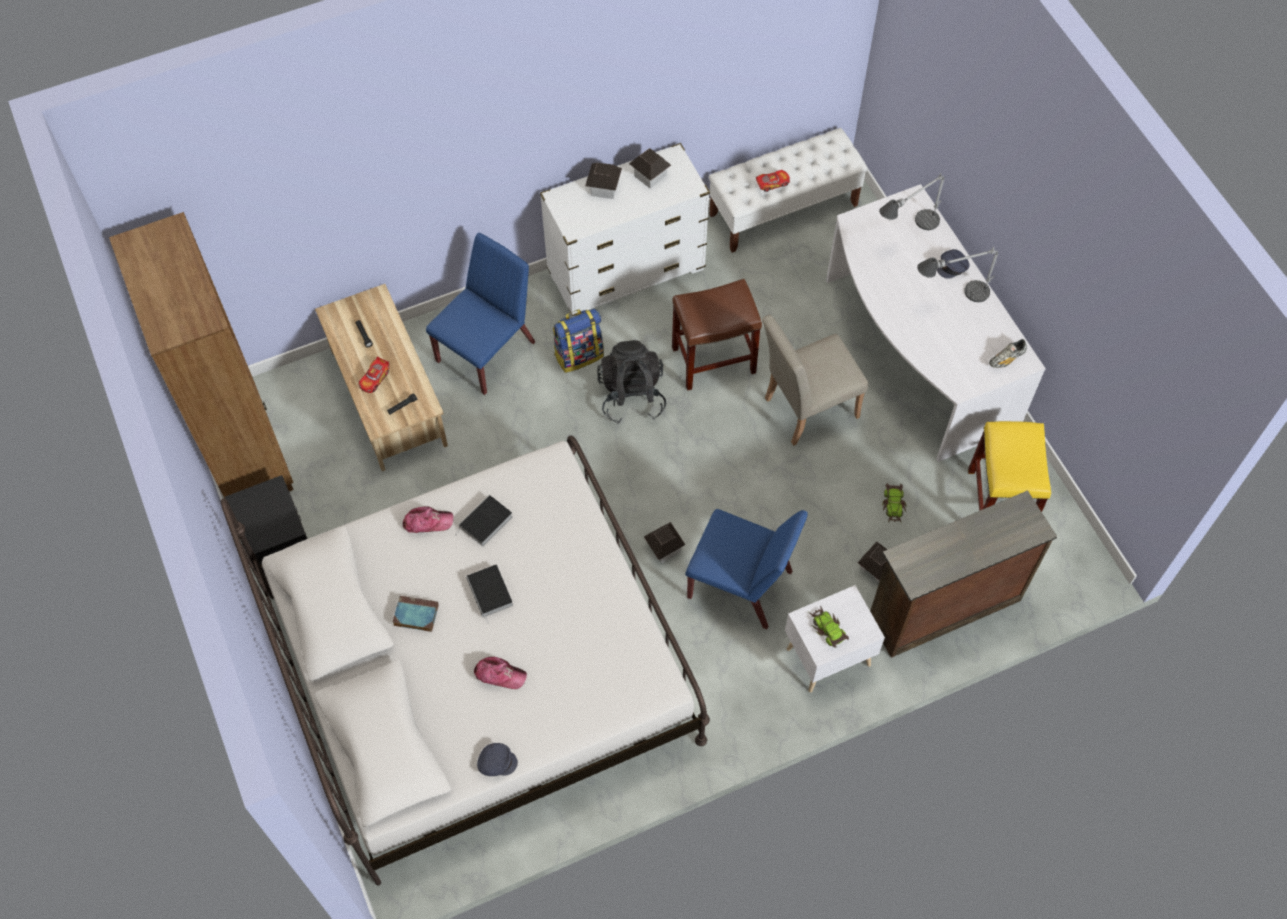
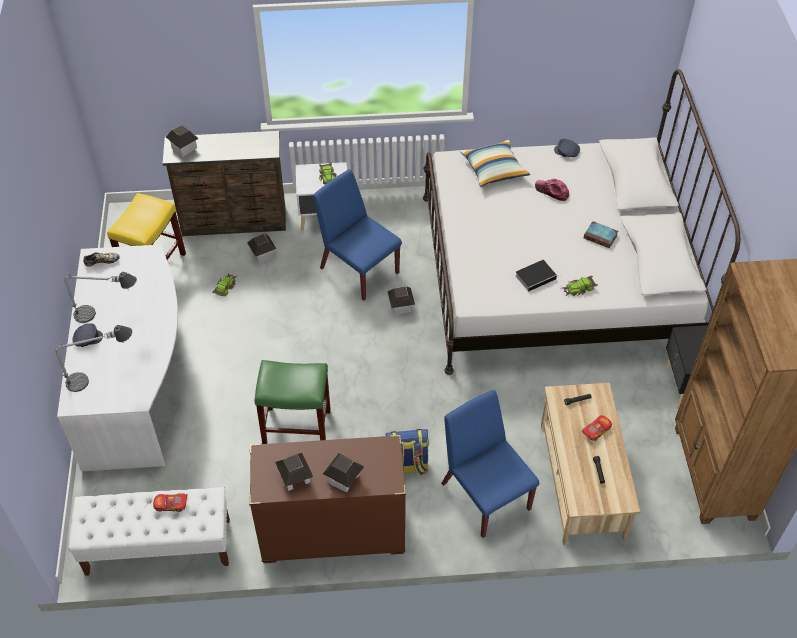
camera: 160 degrees left, 10 degrees down
(427, 522) = (578, 289): cap -> toy car
(487, 351) = (485, 495): blue chair -> blue chair turned 90 degrees clockwise
(490, 593) = (545, 235): book -> none
(593, 688) = (494, 170): none -> pillow
(626, 271) = (332, 532): white dresser -> brown dresser
(631, 396) = (377, 419): black backpack -> none
(714, 359) = (296, 428): brown stool -> green stool
(804, 409) = (247, 367): beige chair -> none
(1017, 524) = (184, 148): none -> toy house

